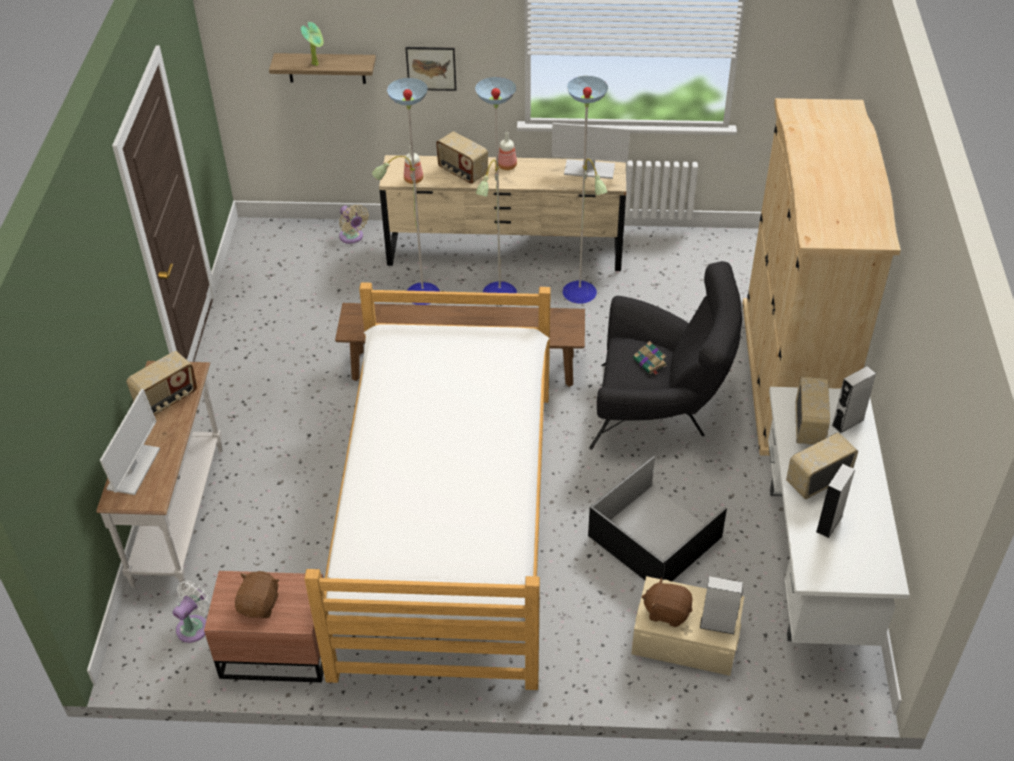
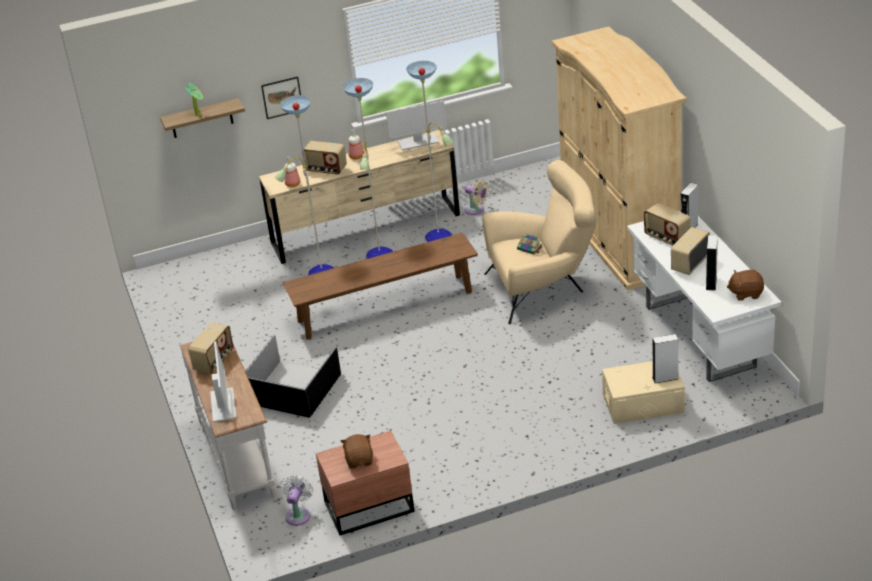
camera: 20 degrees left, 10 degrees down
(352, 237) = (241, 255): beige fan -> beige fan (476, 210)
(446, 526) = (439, 399): bed -> none
(656, 537) = (588, 357): black storage box -> black storage box (295, 389)
(659, 411) = (543, 287): black armchair -> beige armchair
(667, 612) = (628, 382): brown plush toy -> brown plush toy (745, 293)
(809, 426) = (666, 238): radio -> radio turned 150 degrees clockwise

